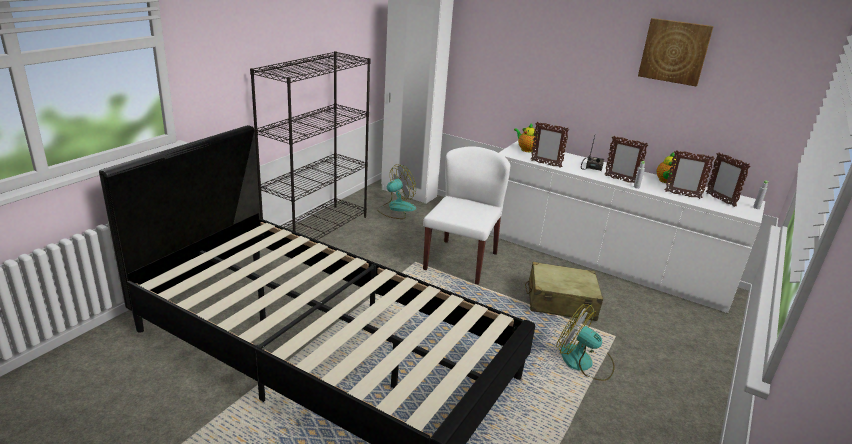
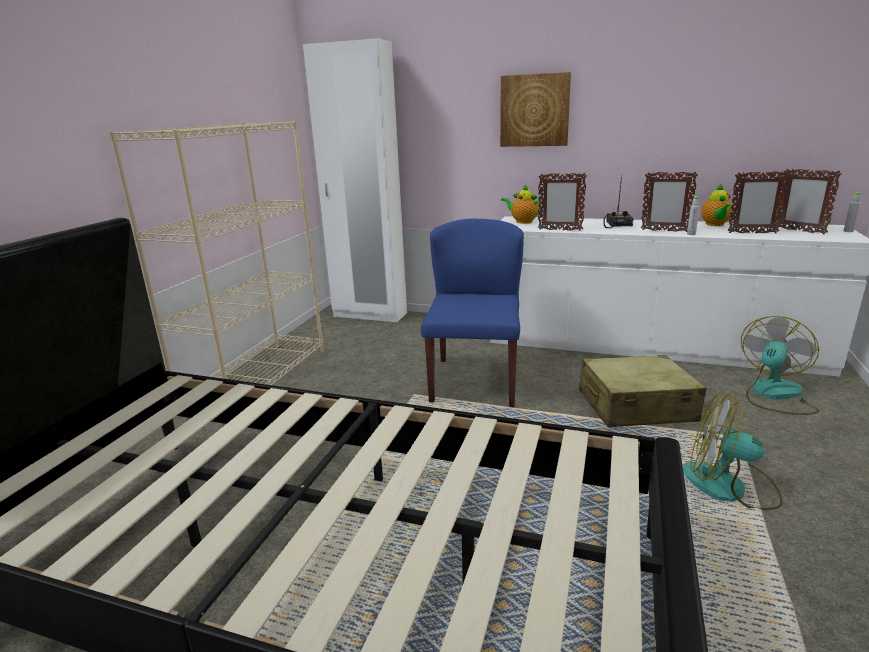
camera: 10 degrees left, 5 degrees down
(317, 229) = (258, 379): black bookcase -> beige bookcase
(396, 209) = (361, 335): fan -> fan (774, 395)
(461, 261) = (474, 381): white chair -> blue chair
(674, 51) = (701, 52): picture -> picture (534, 110)

